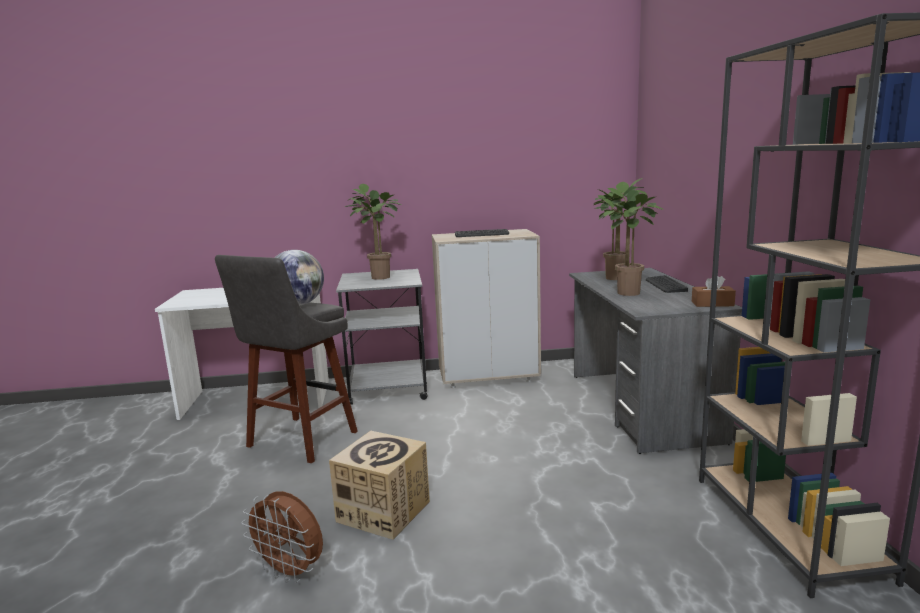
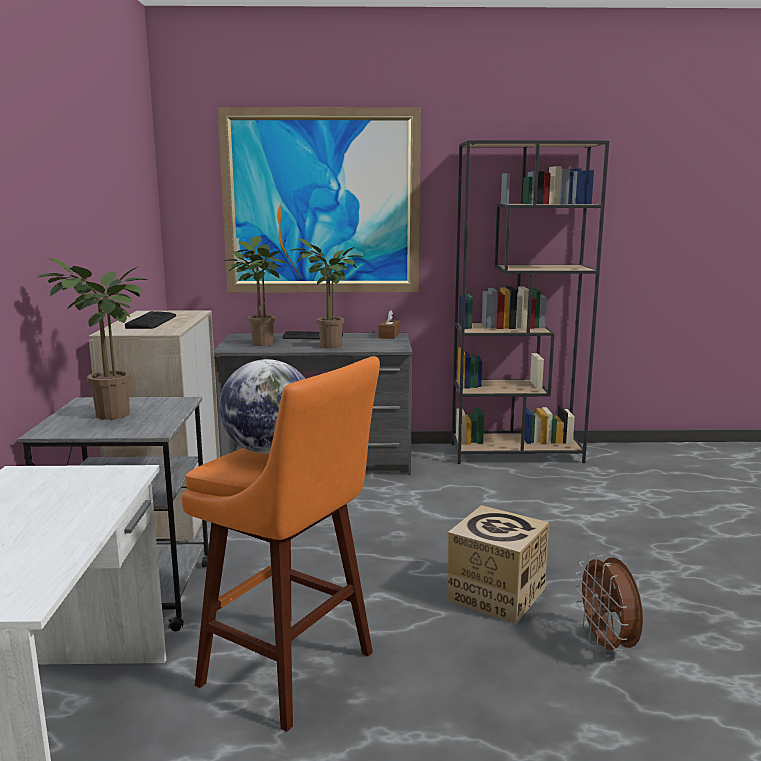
camera: 85 degrees left, 0 degrees up
(291, 572) = (607, 646): brown fan -> brown fan turned 135 degrees clockwise
(299, 441) = (291, 672): grey stool -> orange stool
(704, 144) = (321, 202): none -> picture

